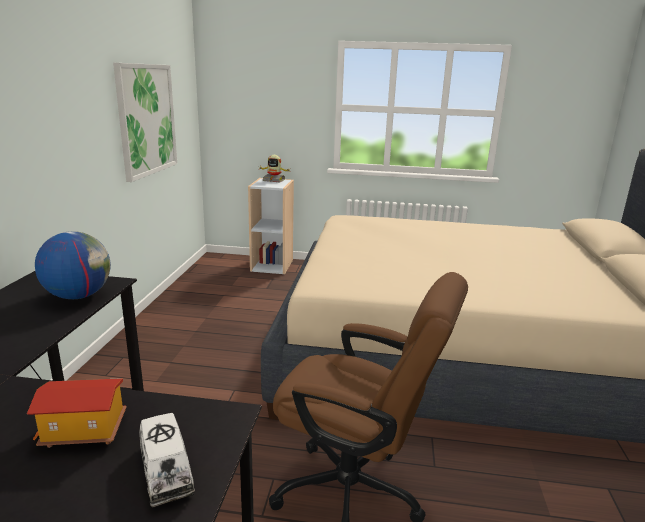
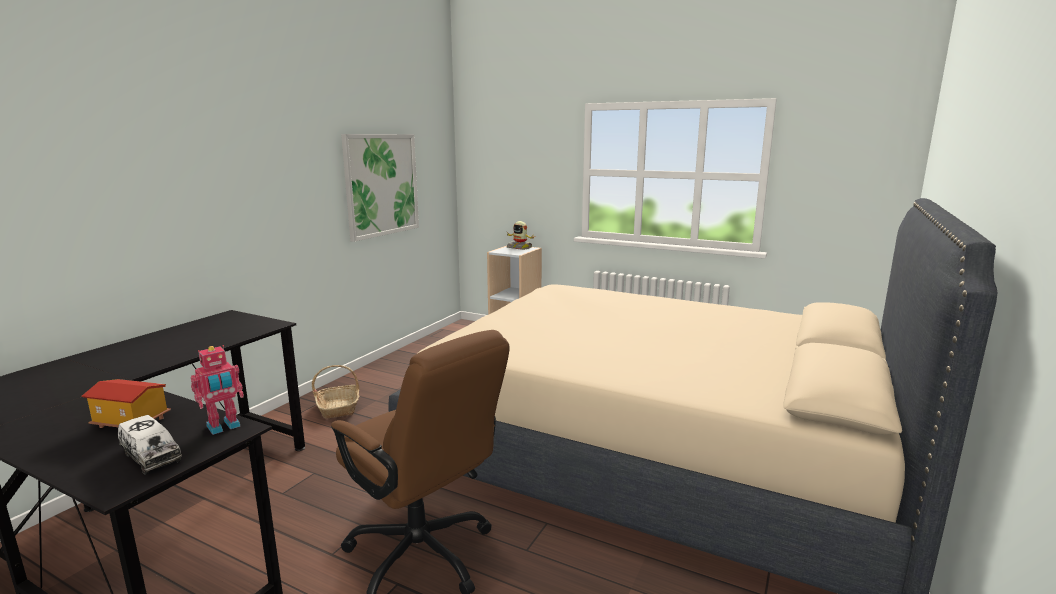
camera: 20 degrees right, 5 degrees down
(78, 296) = (237, 331): globe -> none
(149, 359) = (339, 407): none -> basket
(166, 471) = (151, 456): toy truck -> toy truck turned 45 degrees counterclockwise
(209, 416) = (224, 427): none -> toy robot

